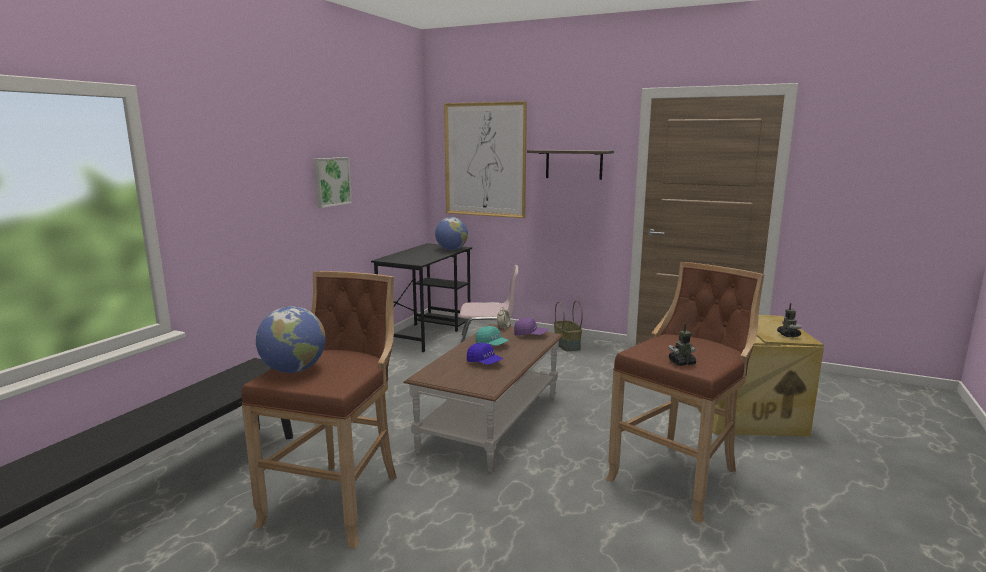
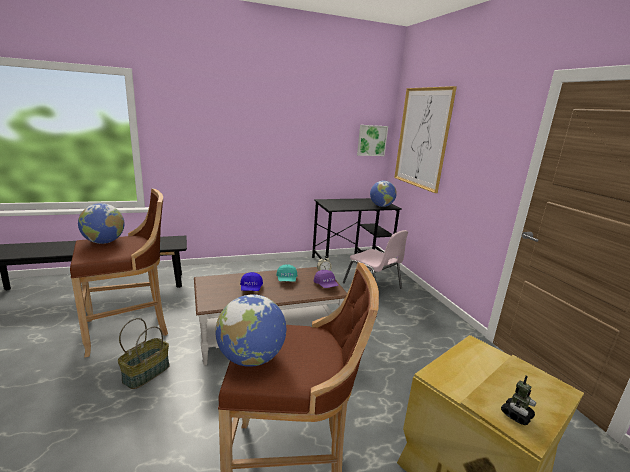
camera: 45 degrees right, 5 degrees up
(331, 181) = (282, 139): picture -> picture (371, 140)
(566, 345) = (427, 313): basket -> basket (146, 373)
(574, 164) = (478, 150): shelf -> none
(681, 363) = (251, 358): toy robot -> globe

